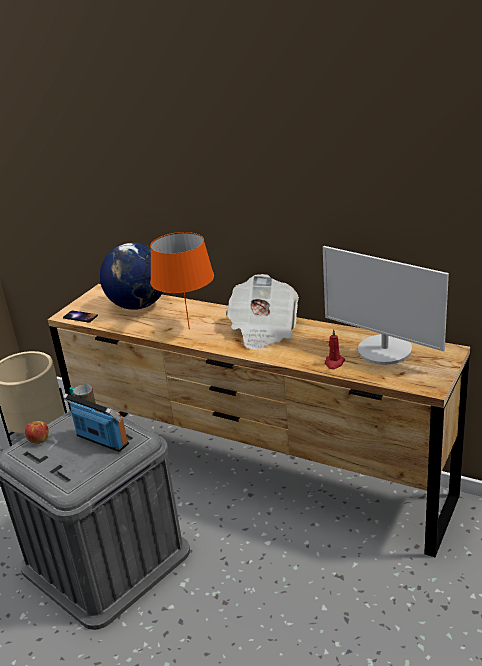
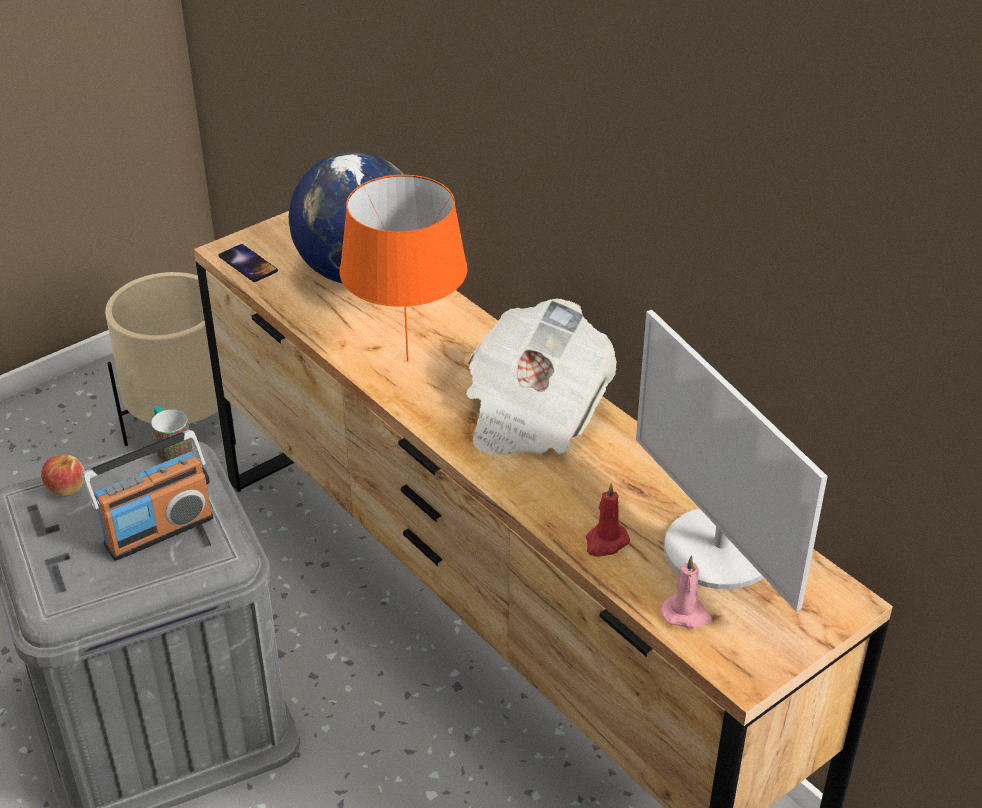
camera: 20 degrees right, 10 degrees up
(101, 440) = (158, 530): radio -> radio turned 90 degrees clockwise
(390, 376) = (686, 614): none -> pink candle

